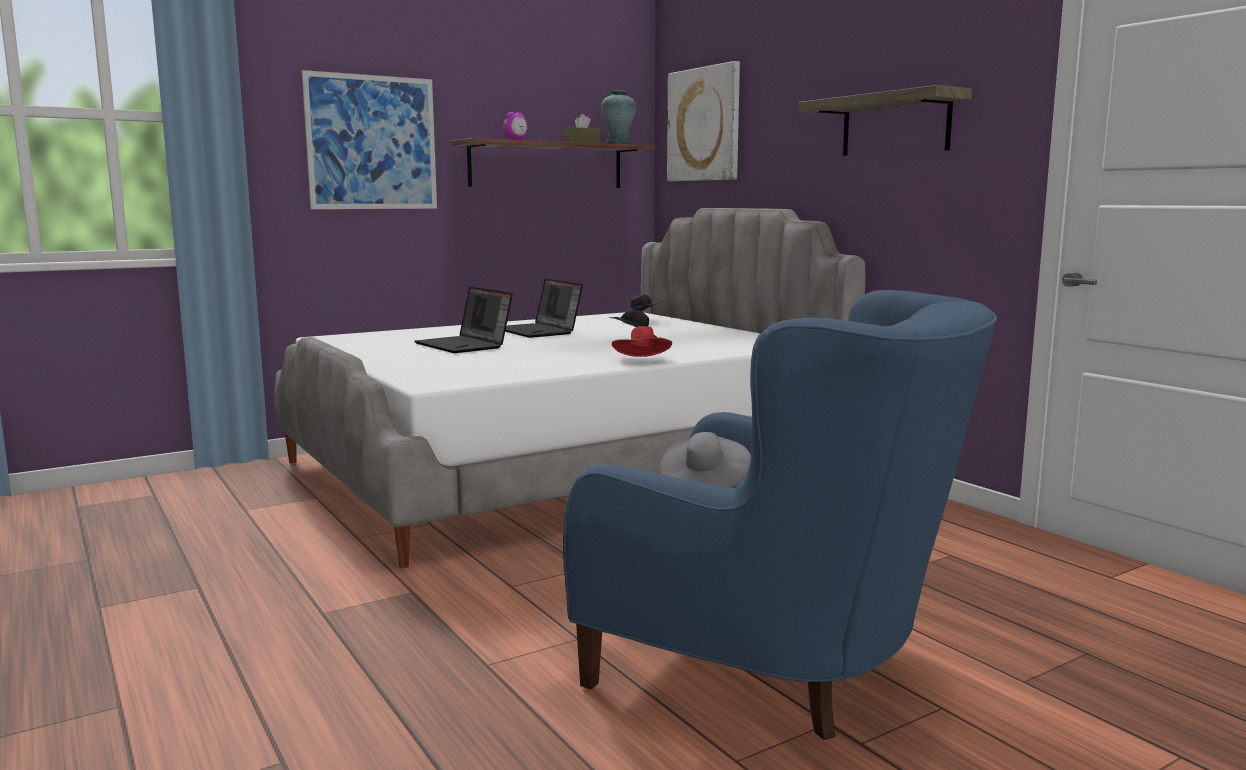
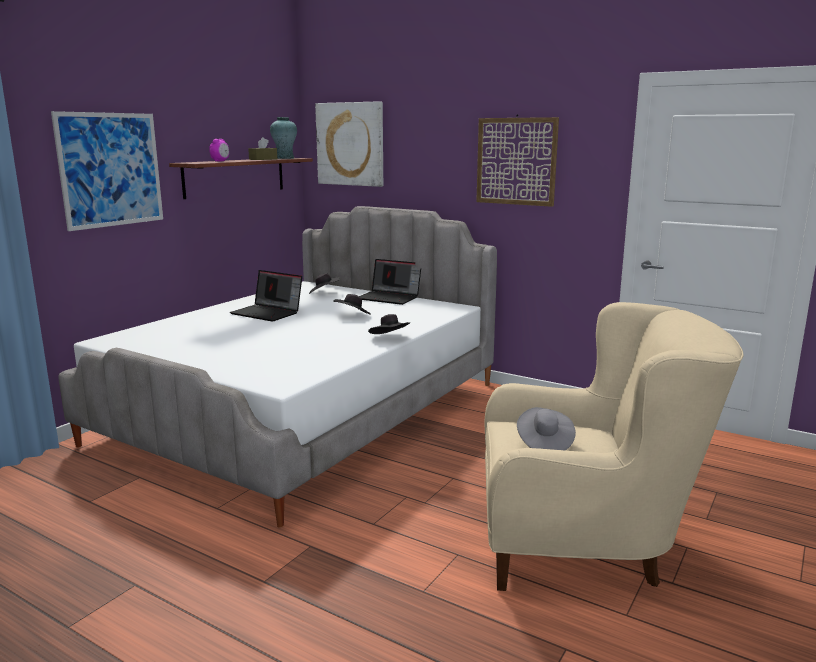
camera: 25 degrees left, 5 degrees up
(465, 345) = (237, 336): laptop -> laptop (390, 298)
(642, 361) = (390, 338): red hat -> black hat
(777, 667) = (586, 543): blue armchair -> beige armchair
(895, 125) = (516, 160): shelf -> picture

